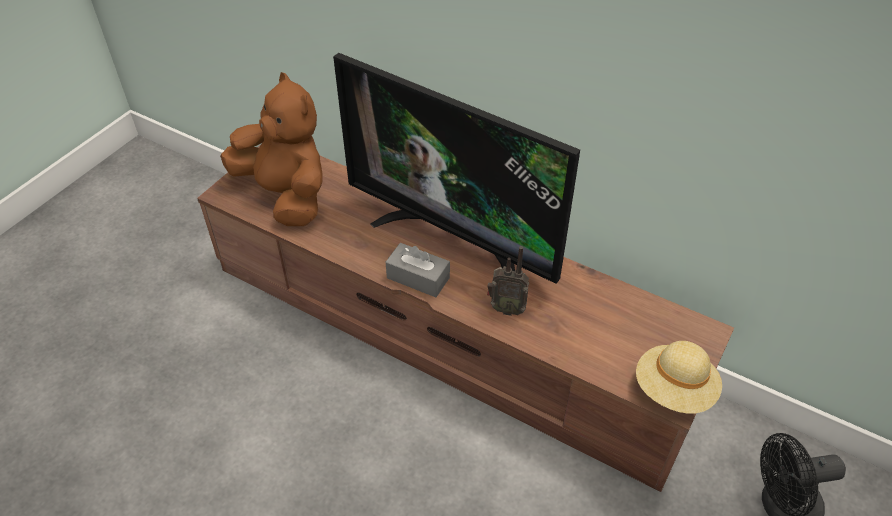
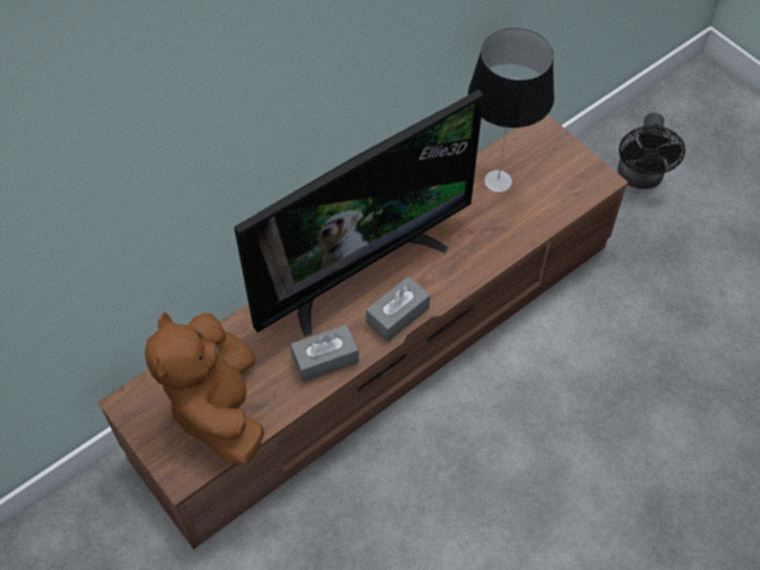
camera: 70 degrees left, 10 degrees up
(286, 195) = (218, 407): brown plush toy -> brown plush toy turned 75 degrees counterclockwise
(353, 243) = (325, 359): none -> grey tissue box
(506, 308) = (464, 257): radio -> none
(614, 313) = (499, 181): none -> table lamp
(674, 390) = (590, 175): beige hat -> none

